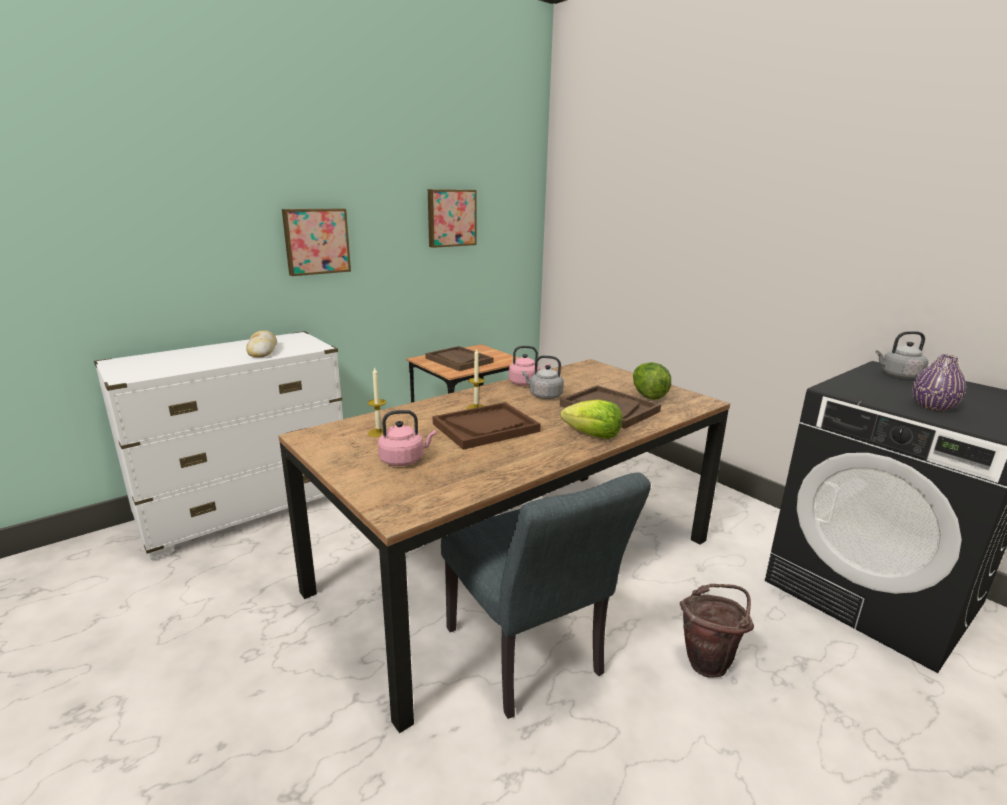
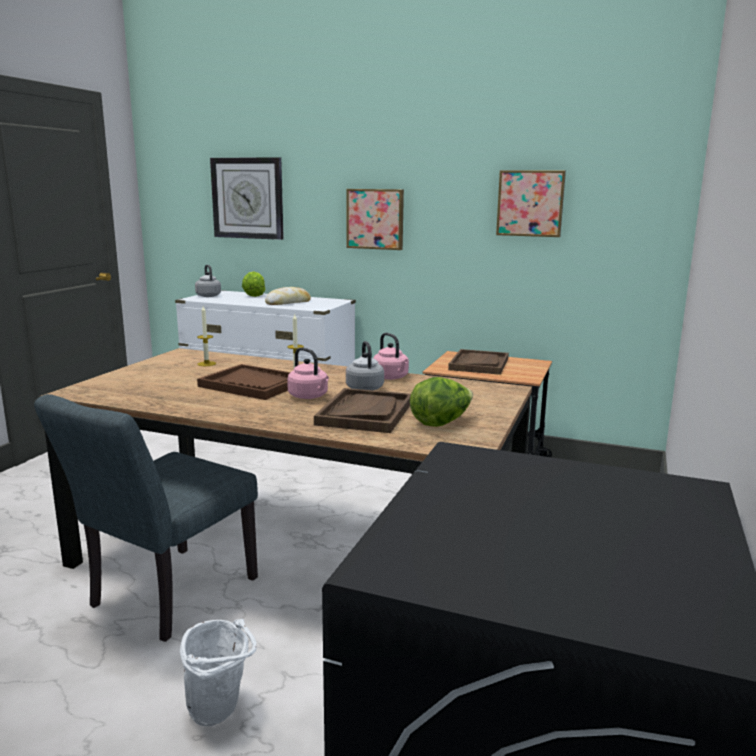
camera: 60 degrees right, 5 degrees down
(130, 226) = (248, 198): none -> wall clock
(404, 460) = (162, 377): pink kettle -> pink kettle (309, 396)
(592, 435) = (278, 417): lettuce -> lettuce (254, 295)
(709, 661) = (221, 712): brown bucket -> white bucket
(898, 376) = (645, 500): grey kettle -> grey kettle (208, 296)
(933, 407) = (466, 519): purple vase -> none

